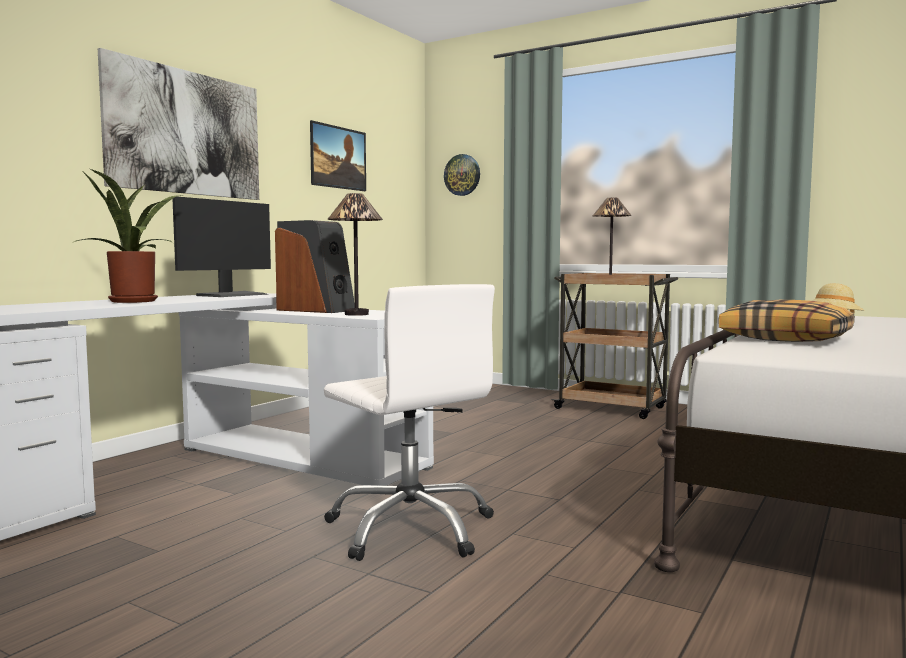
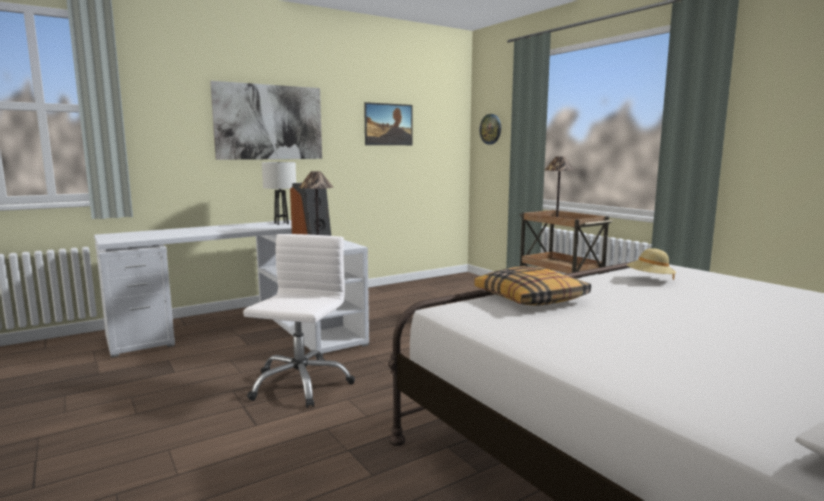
camera: 25 degrees right, 5 degrees up
(136, 301) = (210, 230): potted plant -> none
(232, 295) = (281, 223): monitor -> white table lamp
(411, 528) = (300, 384): white office chair -> white office chair turned 150 degrees counterclockwise

